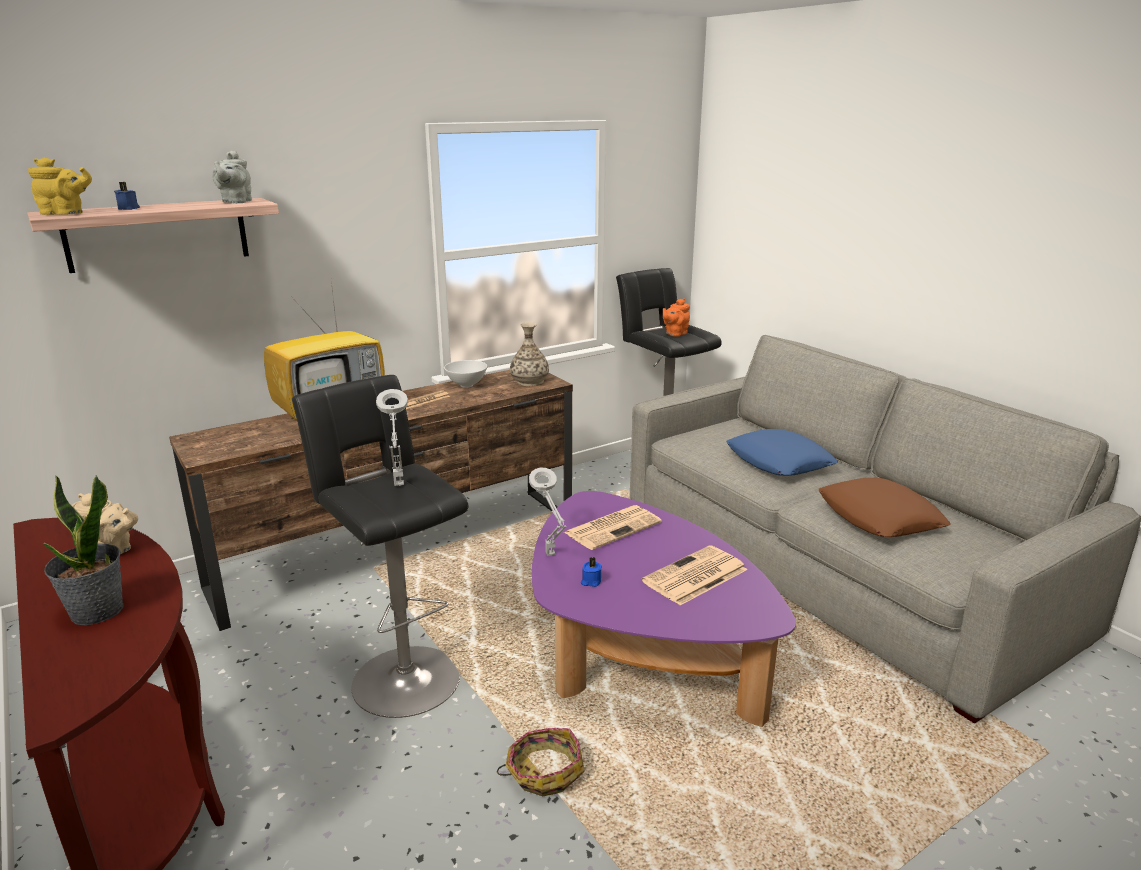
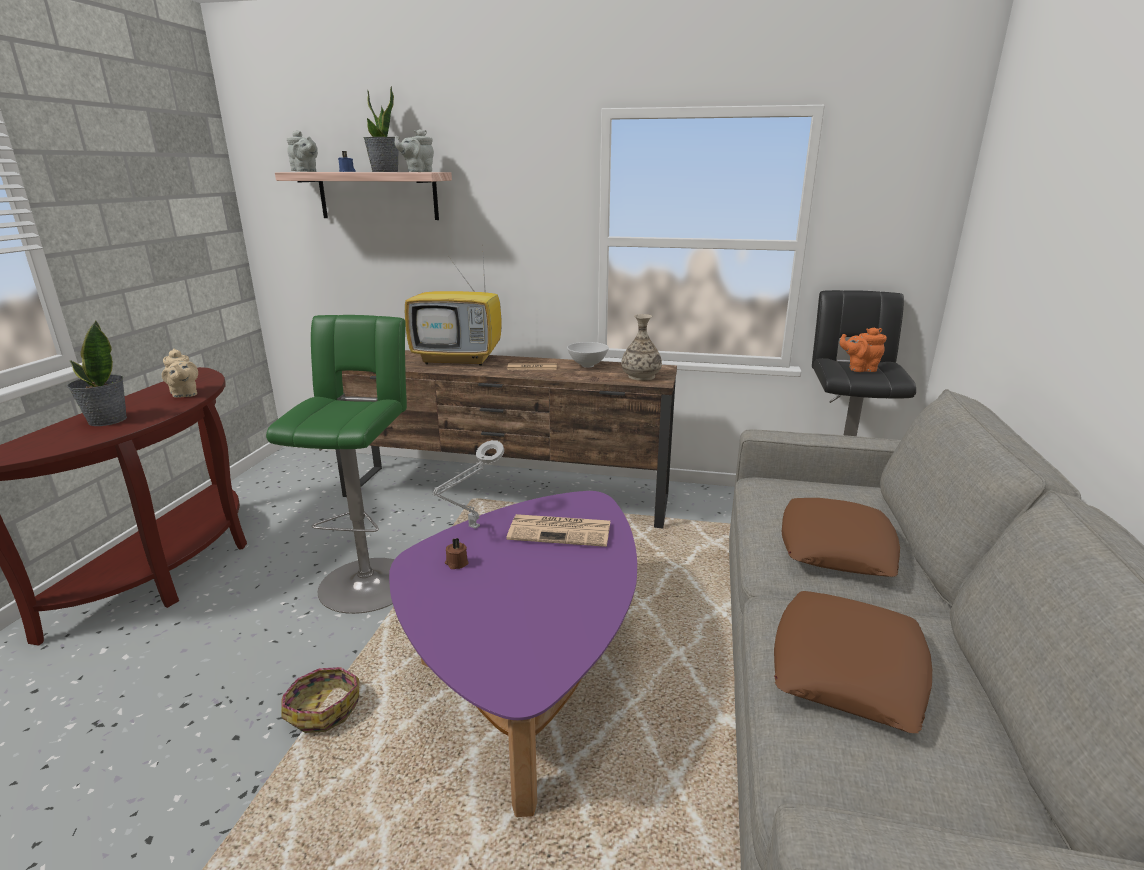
camera: 45 degrees right, 0 degrees up
(65, 214) = (305, 171): yellow teapot -> grey teapot
(184, 204) = (385, 171): none -> potted plant
(399, 486) = (347, 410): grey table lamp -> none
(402, 676) = (369, 579): black stool -> green stool
(590, 581) = (456, 563): blue candle -> brown candle
(694, 576) = (538, 609): newspaper -> none
(779, 461) = (836, 546): blue pillow -> brown pillow

